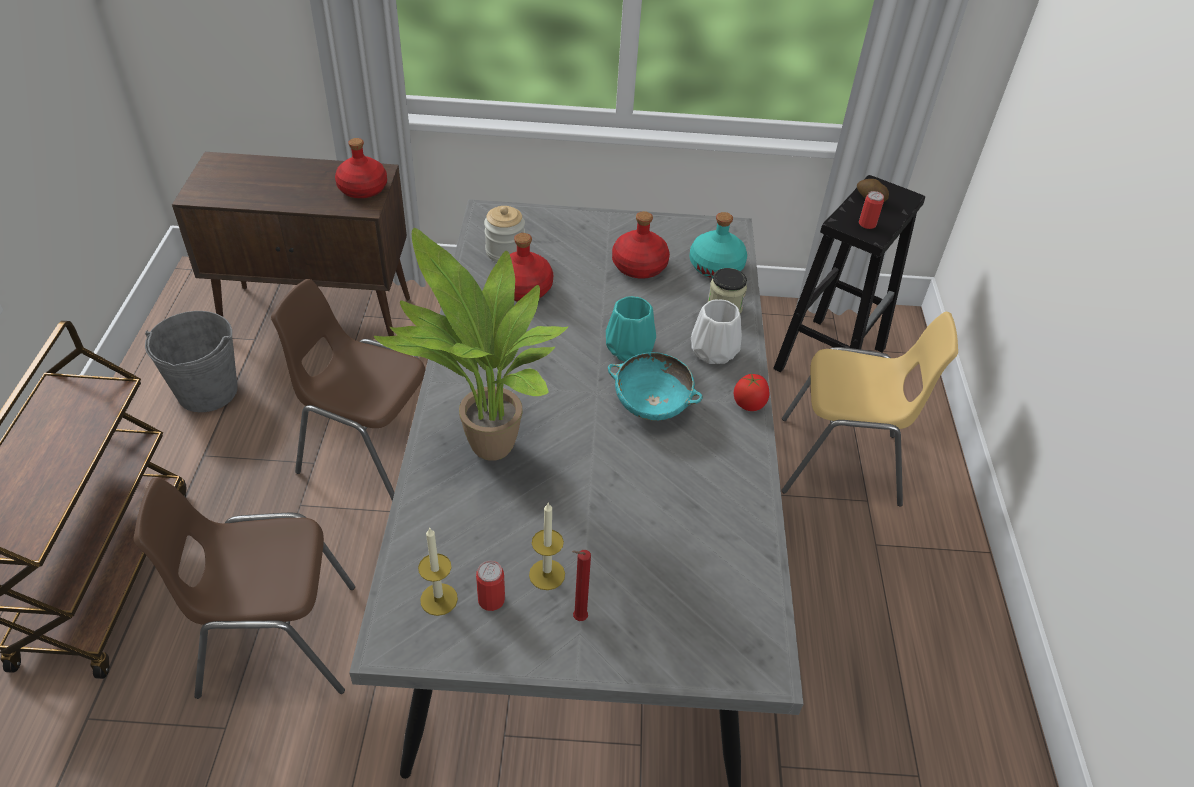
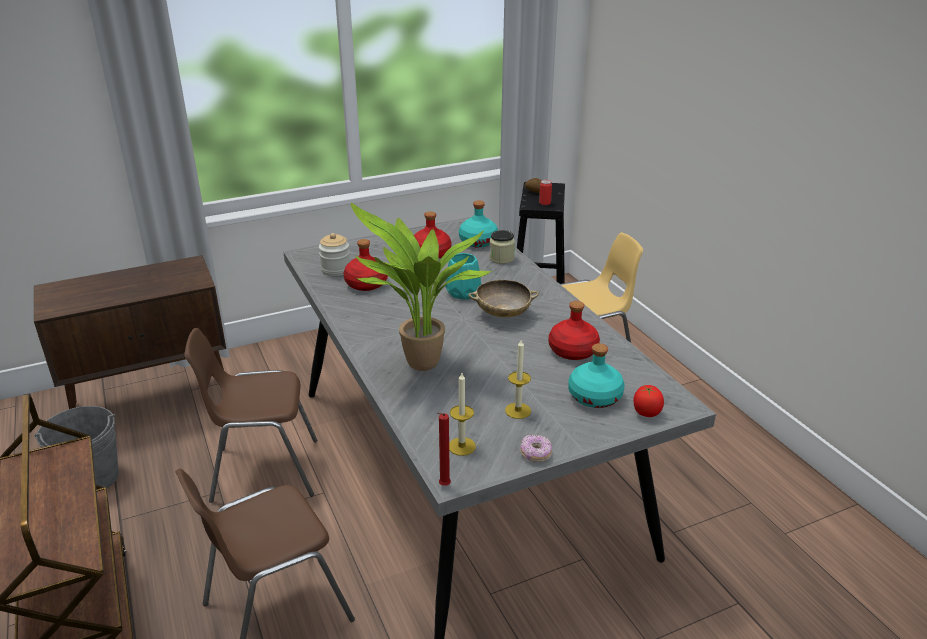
camera: 25 degrees left, 15 degrees down
(363, 189) = (187, 273): red bottle -> red bottle (573, 351)
(491, 600) = (495, 434): can -> none
(514, 655) = (535, 454): none -> donut
(577, 618) = (556, 423): red candle -> red candle (443, 486)
(652, 405) = (503, 314): turquoise bowl -> beige bowl
(661, 598) = (595, 397): none -> turquoise bottle
(713, 352) = (515, 280): white vase -> none
(749, 404) = (558, 296): tomato -> tomato (646, 413)

